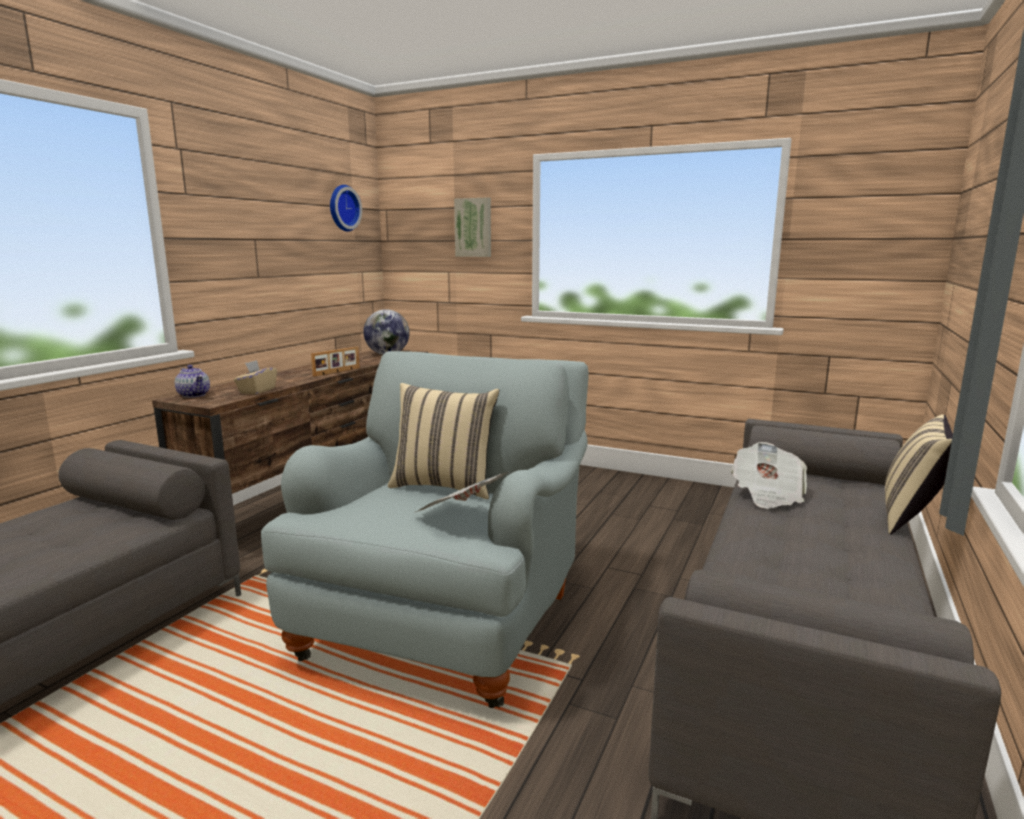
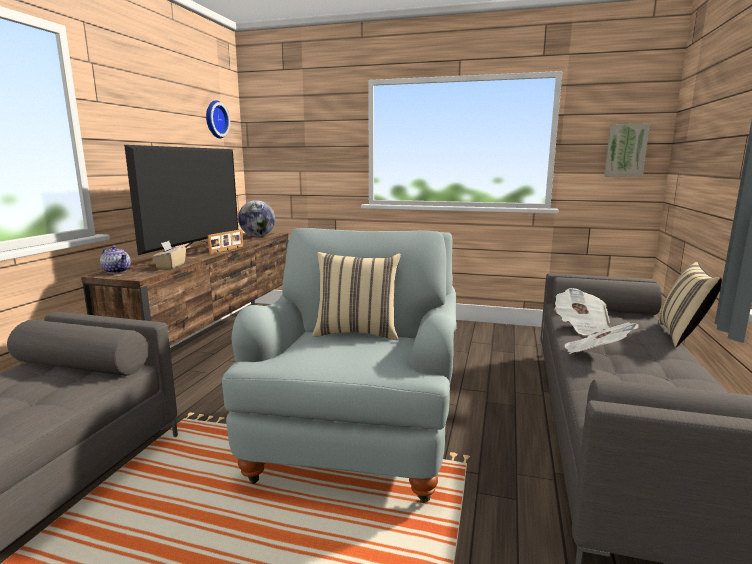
camera: 10 degrees left, 0 degrees up
(297, 374) = (195, 253): none -> television
(461, 516) = (387, 354): newspaper -> newspaper (595, 354)
(474, 227) = (320, 136): picture -> picture (625, 150)

